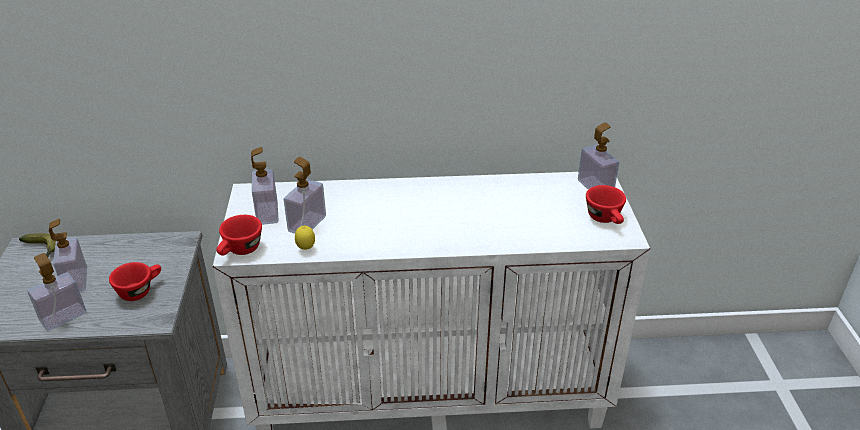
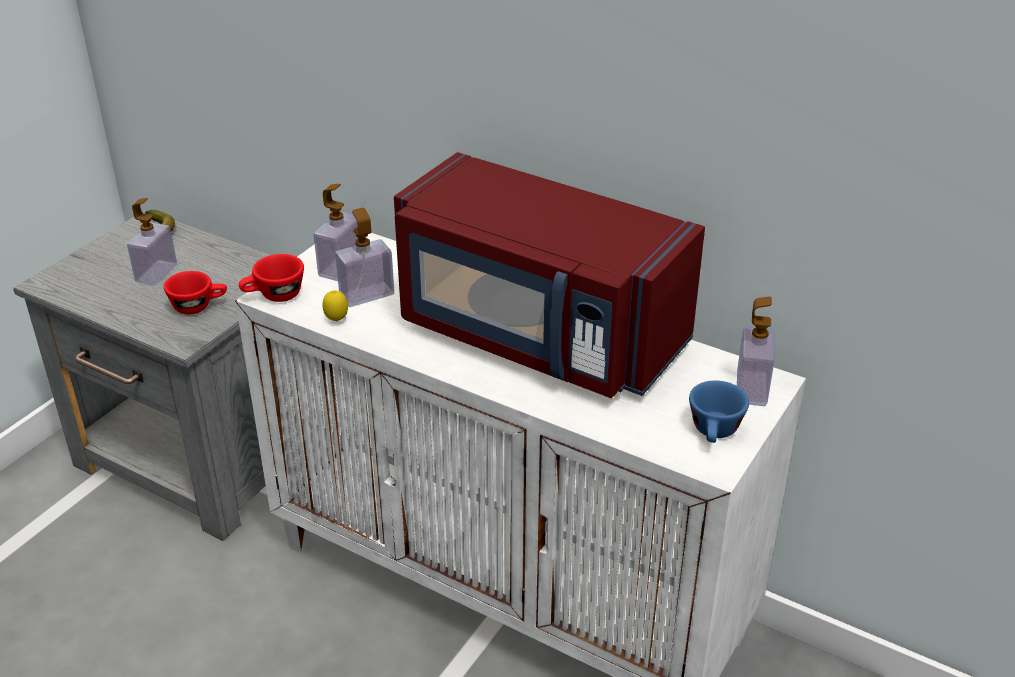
camera: 35 degrees right, 0 degrees up
(63, 317) = (115, 303): soap dispenser -> none
(447, 206) = (537, 336): none -> red microwave
(606, 219) = (715, 433): red cup -> blue cup

